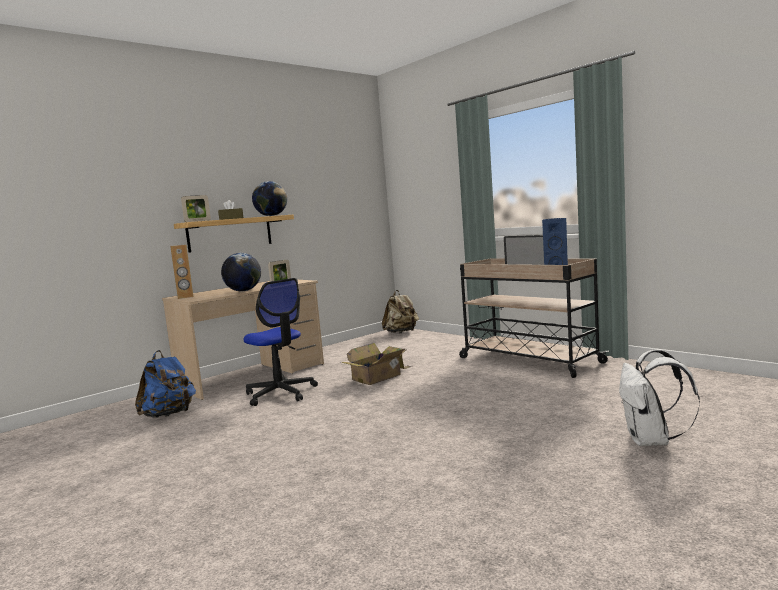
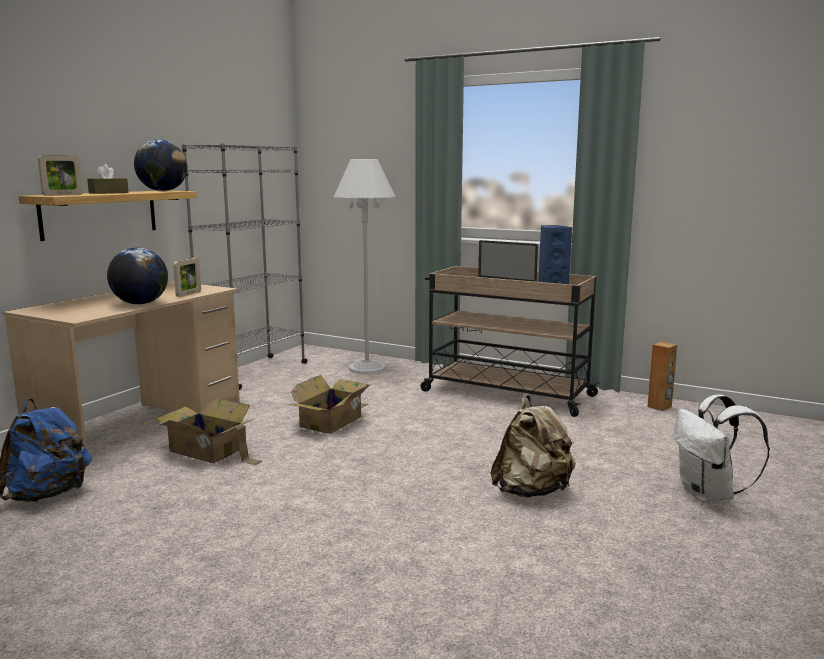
camera: 20 degrees left, 5 degrees up
(185, 297) = (49, 312): brown speaker -> brown speaker (659, 407)
(281, 393) = (208, 451): office chair -> cardboard box
(349, 345) = (254, 372): none -> grey bookcase
(401, 332) = (316, 353): beige backpack -> beige backpack (531, 491)
(431, 342) = (367, 368): none -> white floor lamp

